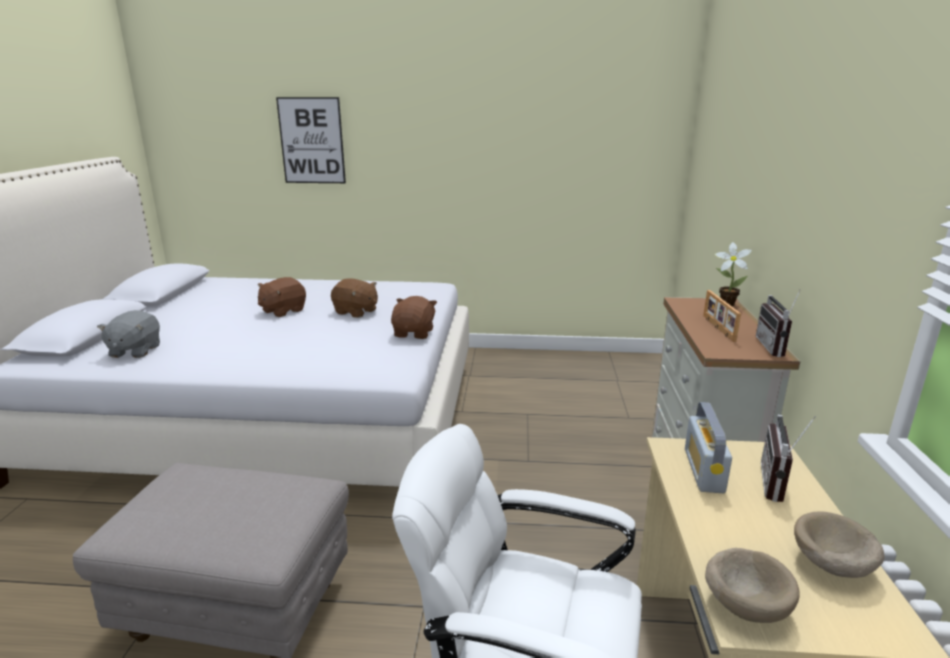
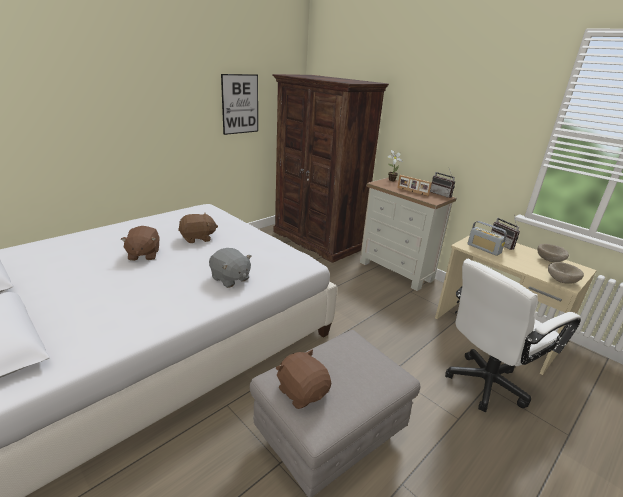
camera: 50 degrees left, 5 degrees up
(135, 351) = (94, 329): grey plush toy -> grey plush toy (230, 279)
(312, 141) = (54, 103): picture -> picture (240, 104)
(414, 333) = (264, 238): brown plush toy -> brown plush toy (302, 392)
(634, 393) = (317, 240): none -> brown wardrobe

